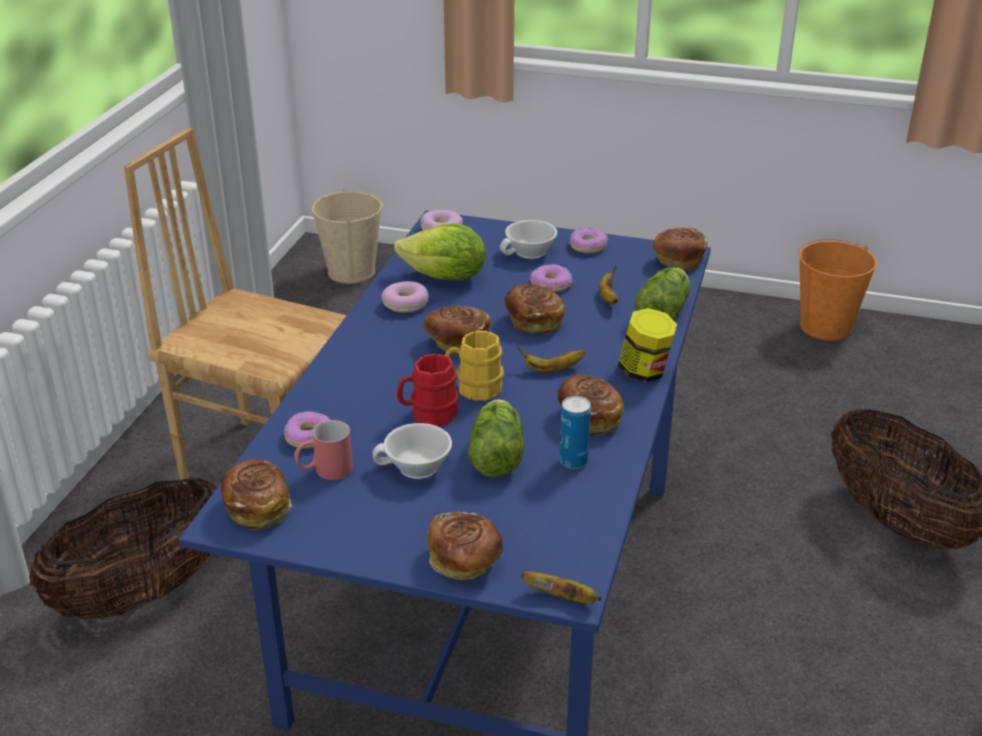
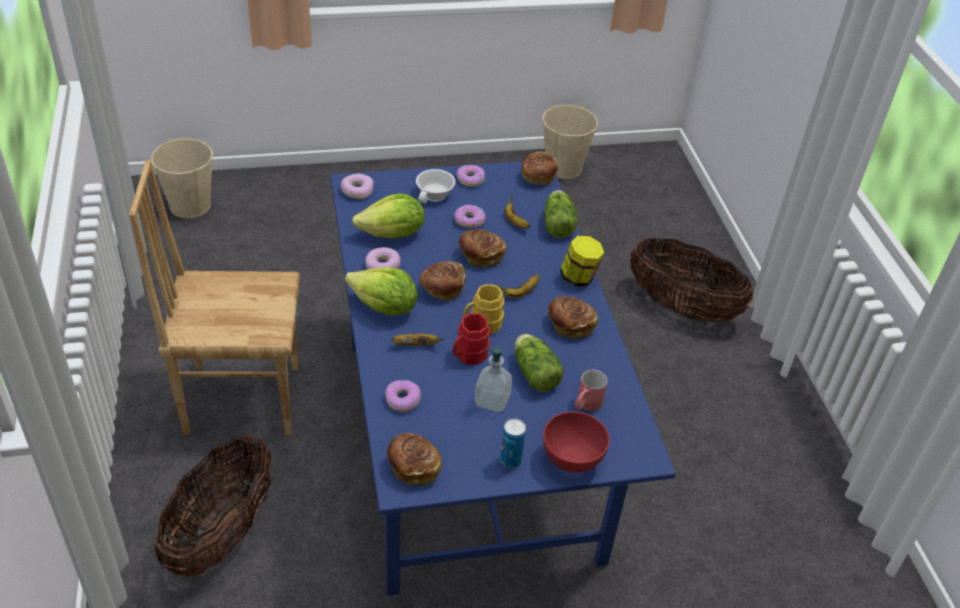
camera: 30 degrees left, 10 degrees up
(324, 471) = (435, 423): red mug -> red mug (586, 405)
(370, 343) = (384, 308): none -> lettuce
(416, 468) = (492, 400): white cup -> soap dispenser
(465, 561) = (572, 459): bread -> red bowl
(563, 598) = (645, 463): banana -> banana (417, 345)
(573, 461) = (584, 362): can -> can (510, 460)
(826, 327) = (564, 168): orange bucket -> beige bucket

